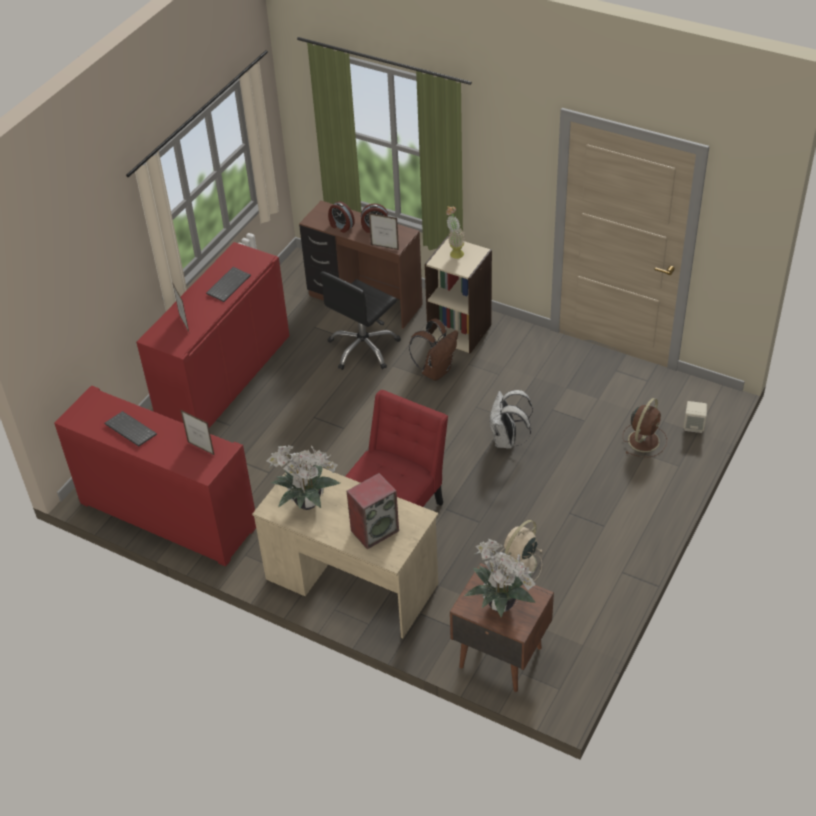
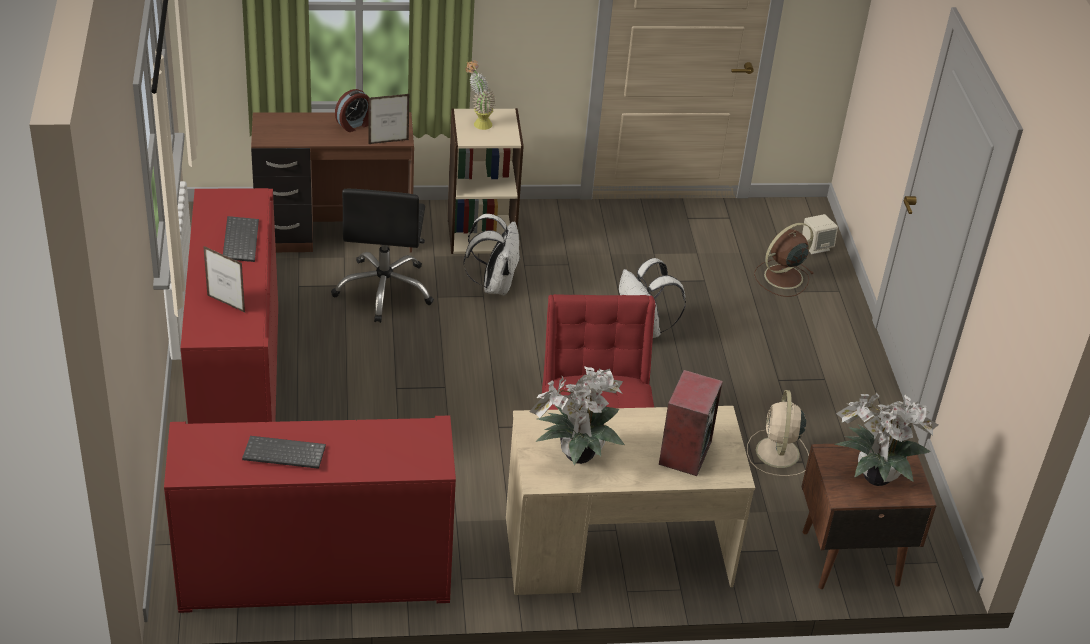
camera: 40 degrees left, 5 degrees down
(201, 448) = (402, 440): picture frame -> none
(341, 226) = (310, 134): alarm clock -> none
(436, 370) = (494, 285): brown backpack -> white backpack
(644, 439) = (782, 277): brown fan -> brown fan turned 120 degrees counterclockwise

